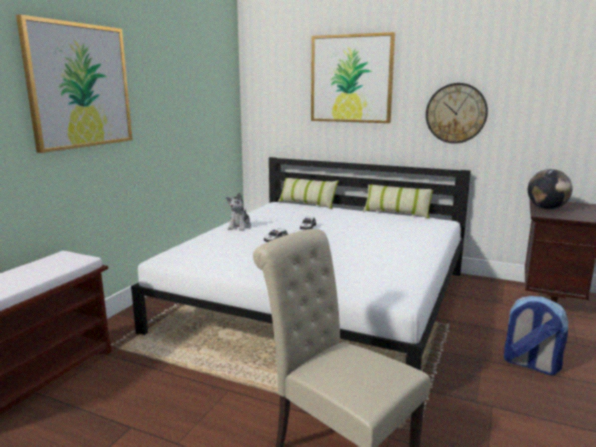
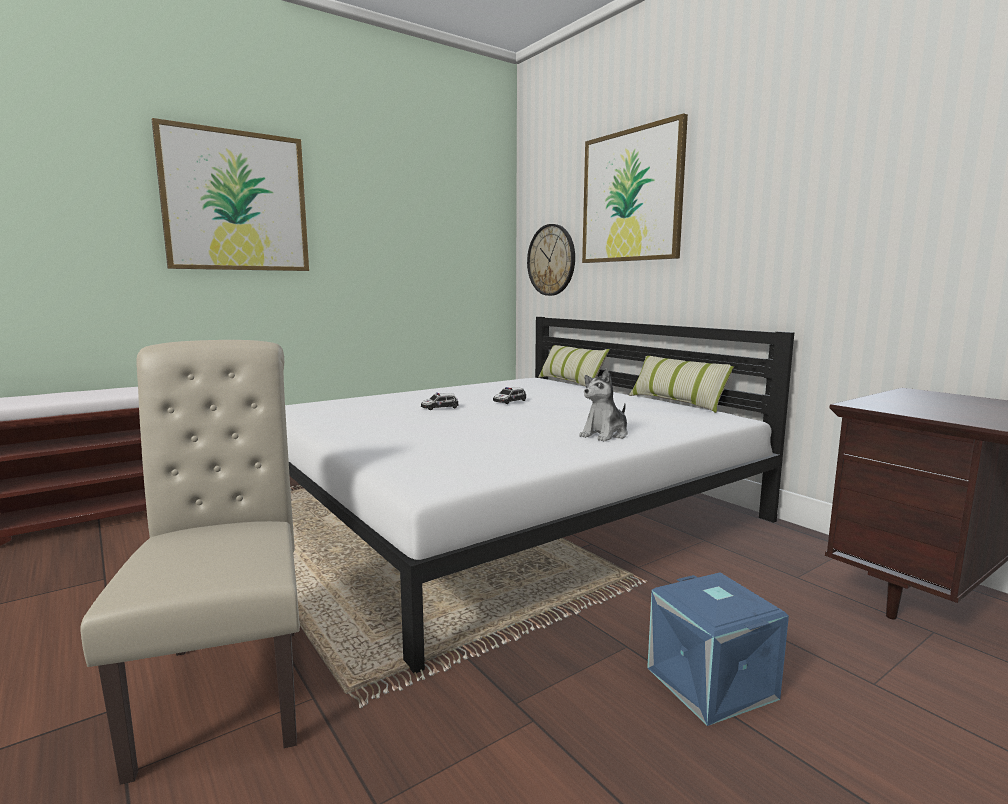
camera: 30 degrees right, 5 degrees down
(239, 227) = (432, 392): plush toy -> plush toy (605, 435)
(456, 113) = (775, 233): wall clock -> wall clock (551, 260)
(529, 364) = (708, 683): backpack -> blue storage box
(546, 208) = (898, 399): globe -> none

